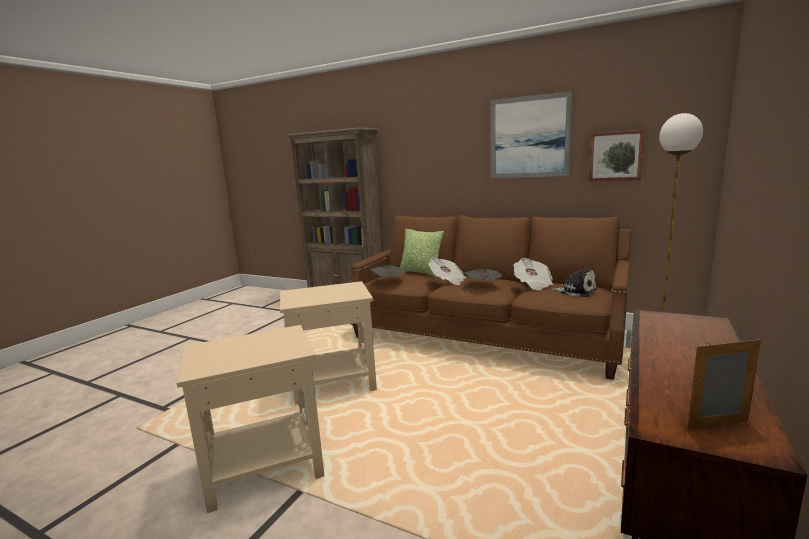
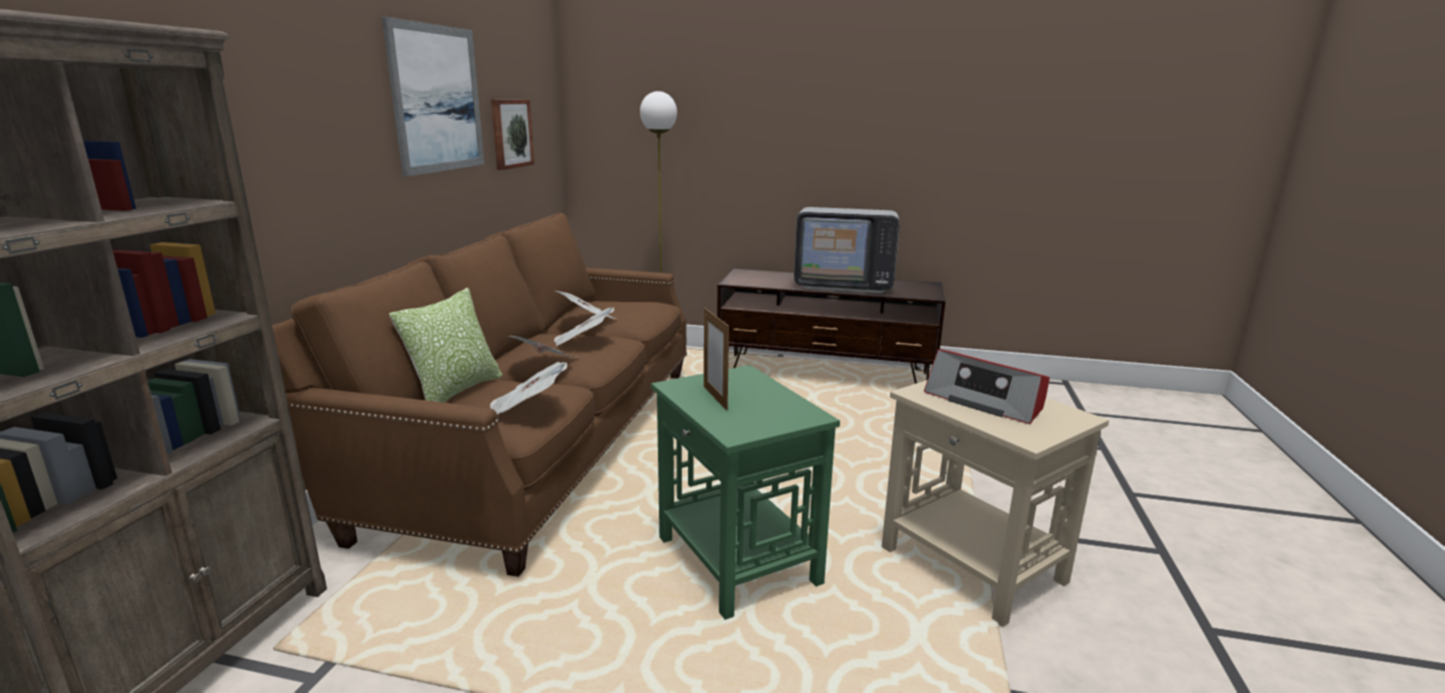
camera: 105 degrees left, 5 degrees up
(255, 347) = (985, 401): none -> radio
(333, 383) = (736, 561): beige side table -> green side table
(576, 291) = (623, 305): plush toy -> none
(689, 370) = (843, 284): none -> television
(718, 425) = (912, 287): picture frame -> picture frame (715, 398)

